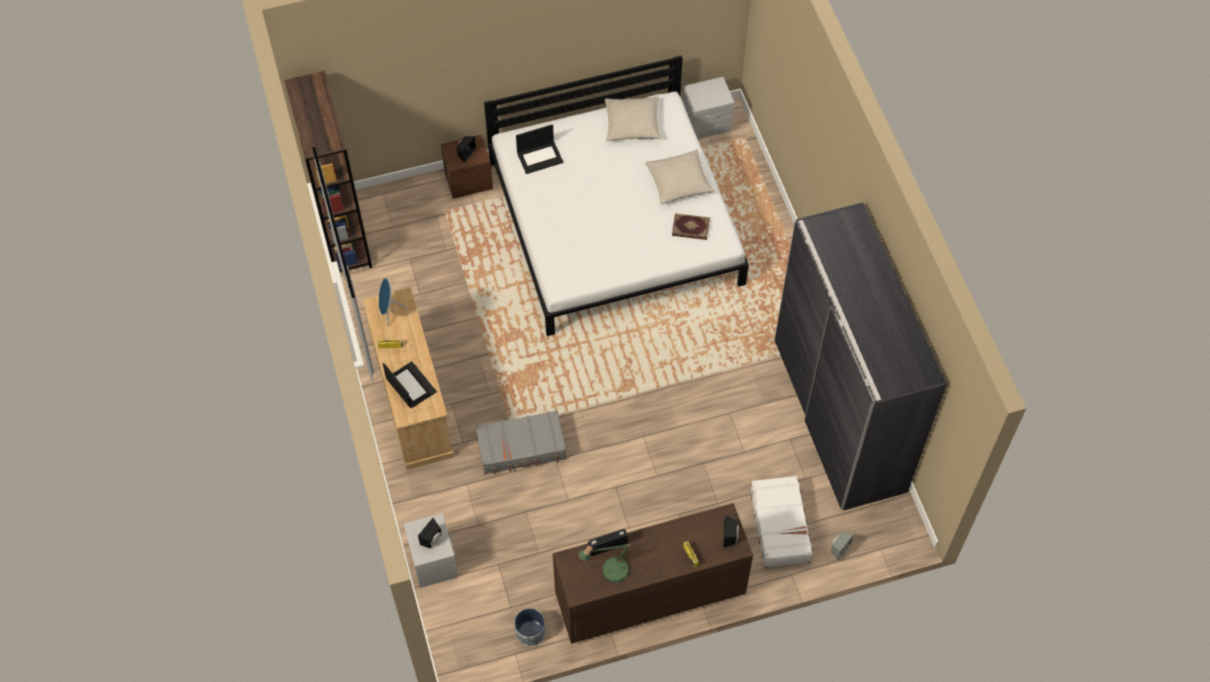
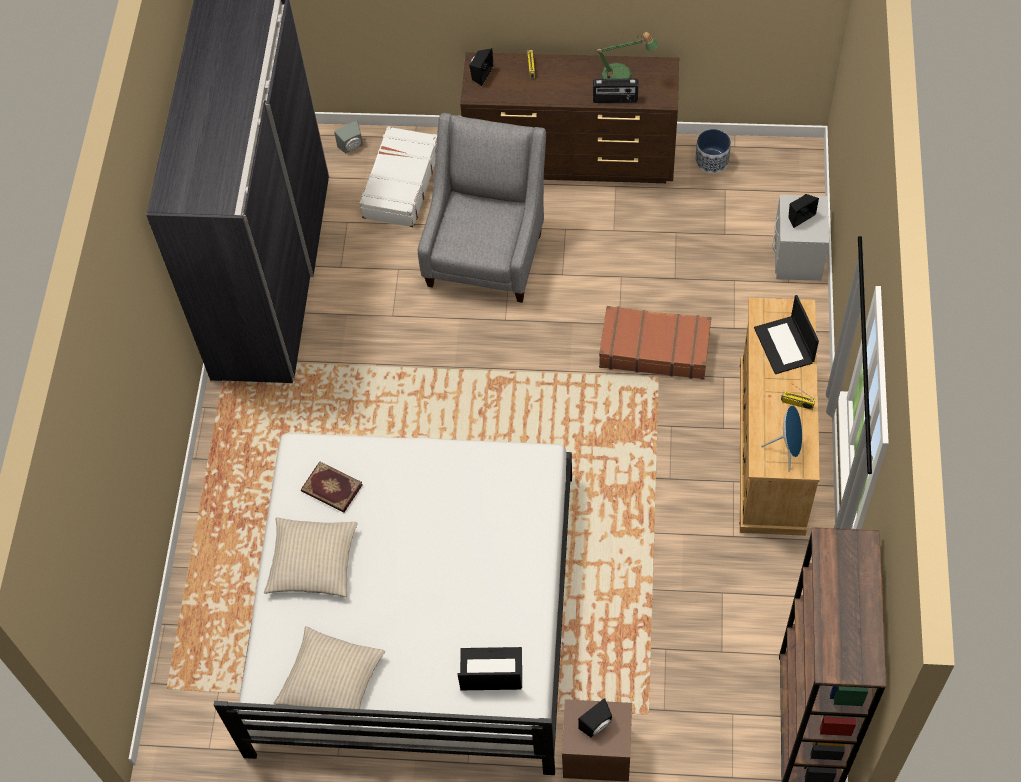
camera: 155 degrees left, 0 degrees up
(521, 448) = (654, 349): grey suitcase -> brown suitcase
(682, 487) = (487, 252): none -> grey armchair
(706, 123) = (207, 732): grey nightstand -> none

